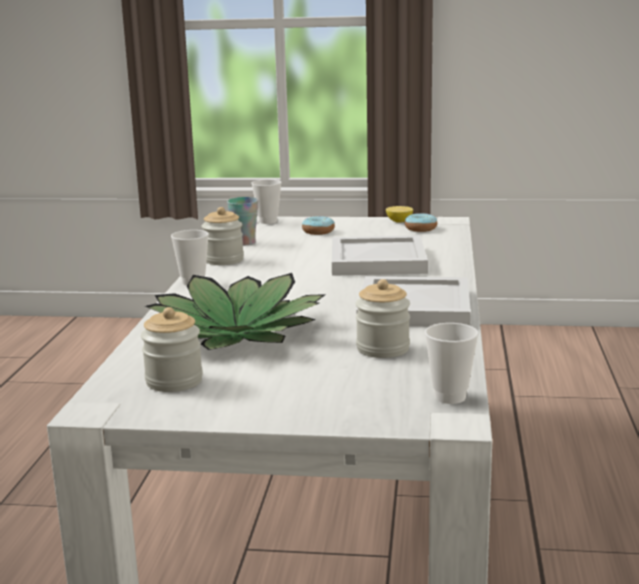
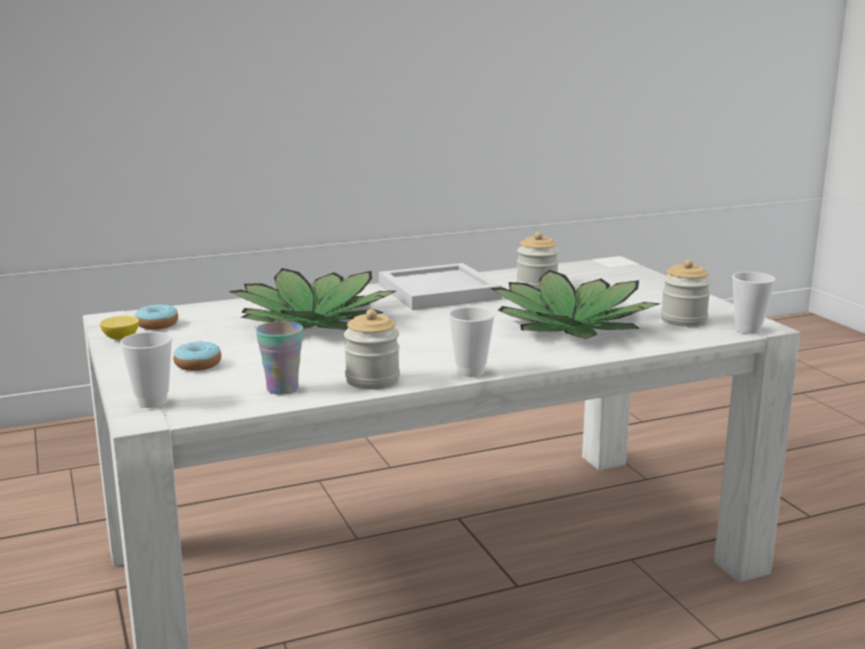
camera: 120 degrees left, 0 degrees up
(376, 261) = (313, 321): white tray -> potted plant
(450, 397) = (584, 266): cup -> cup (748, 329)

